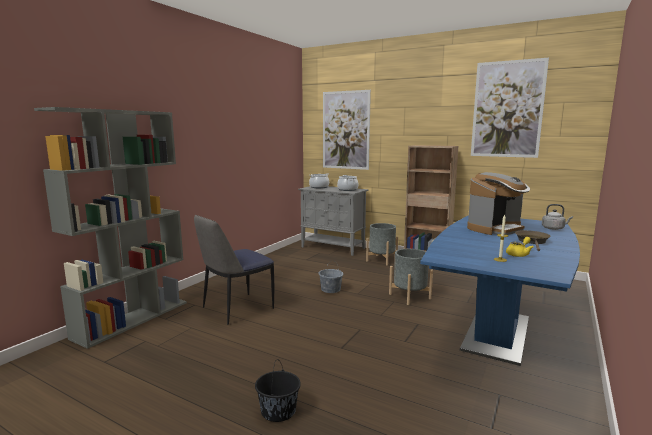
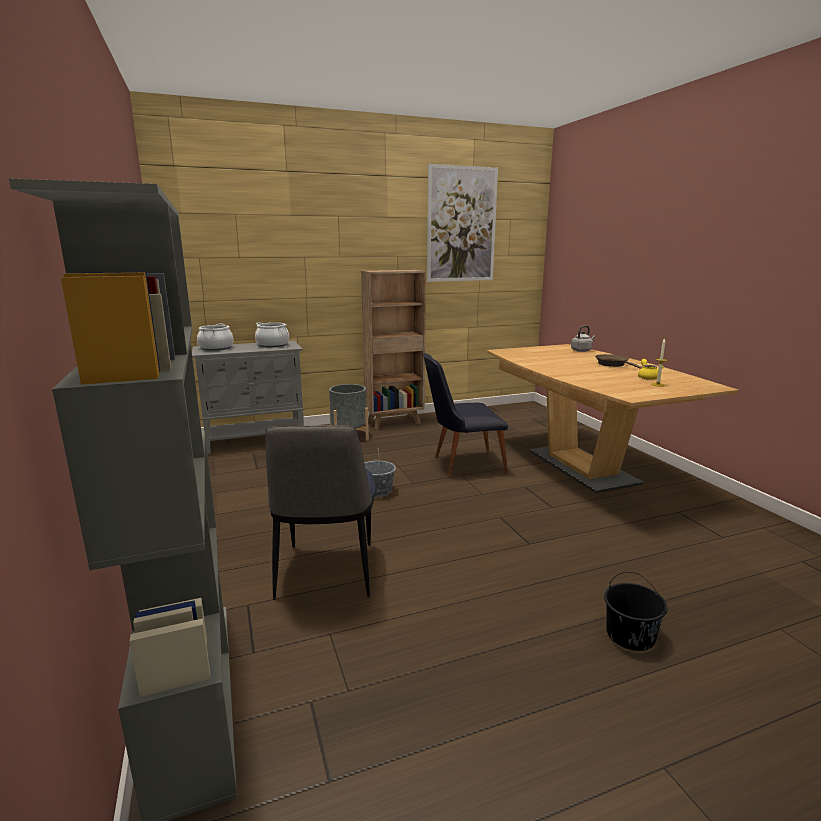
camera: 50 degrees left, 5 degrees up
(345, 130) = (244, 250): picture -> none
(409, 296) = (461, 464): grey planter -> black chair
(495, 229) = (558, 360): coffee machine -> none
(496, 333) = (581, 467): blue dining table -> brown dining table

